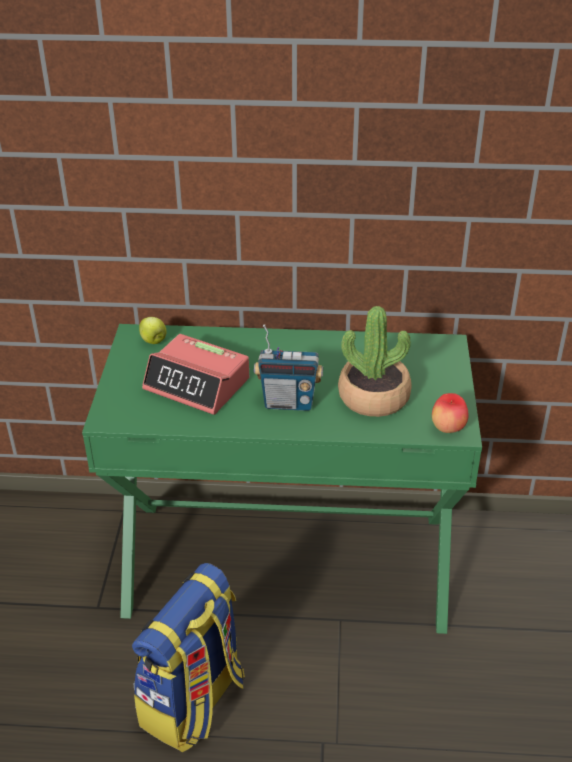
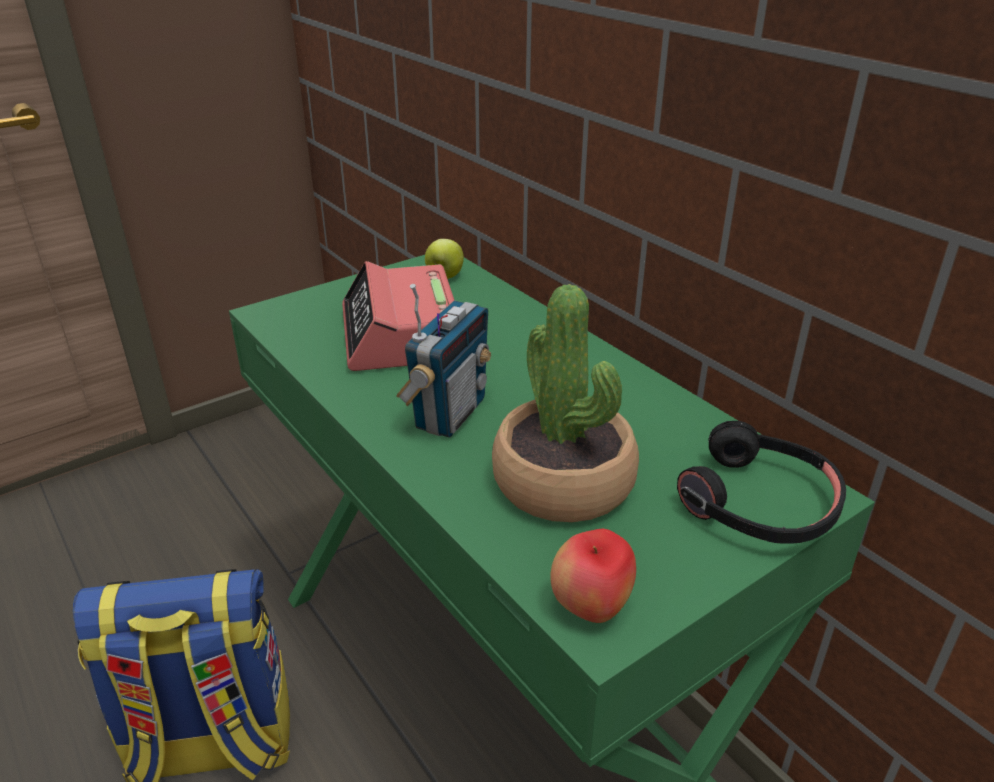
camera: 50 degrees right, 5 degrees down
(288, 403) = (449, 414): radio -> radio turned 120 degrees counterclockwise
(439, 359) = (759, 503): none -> black headphones

